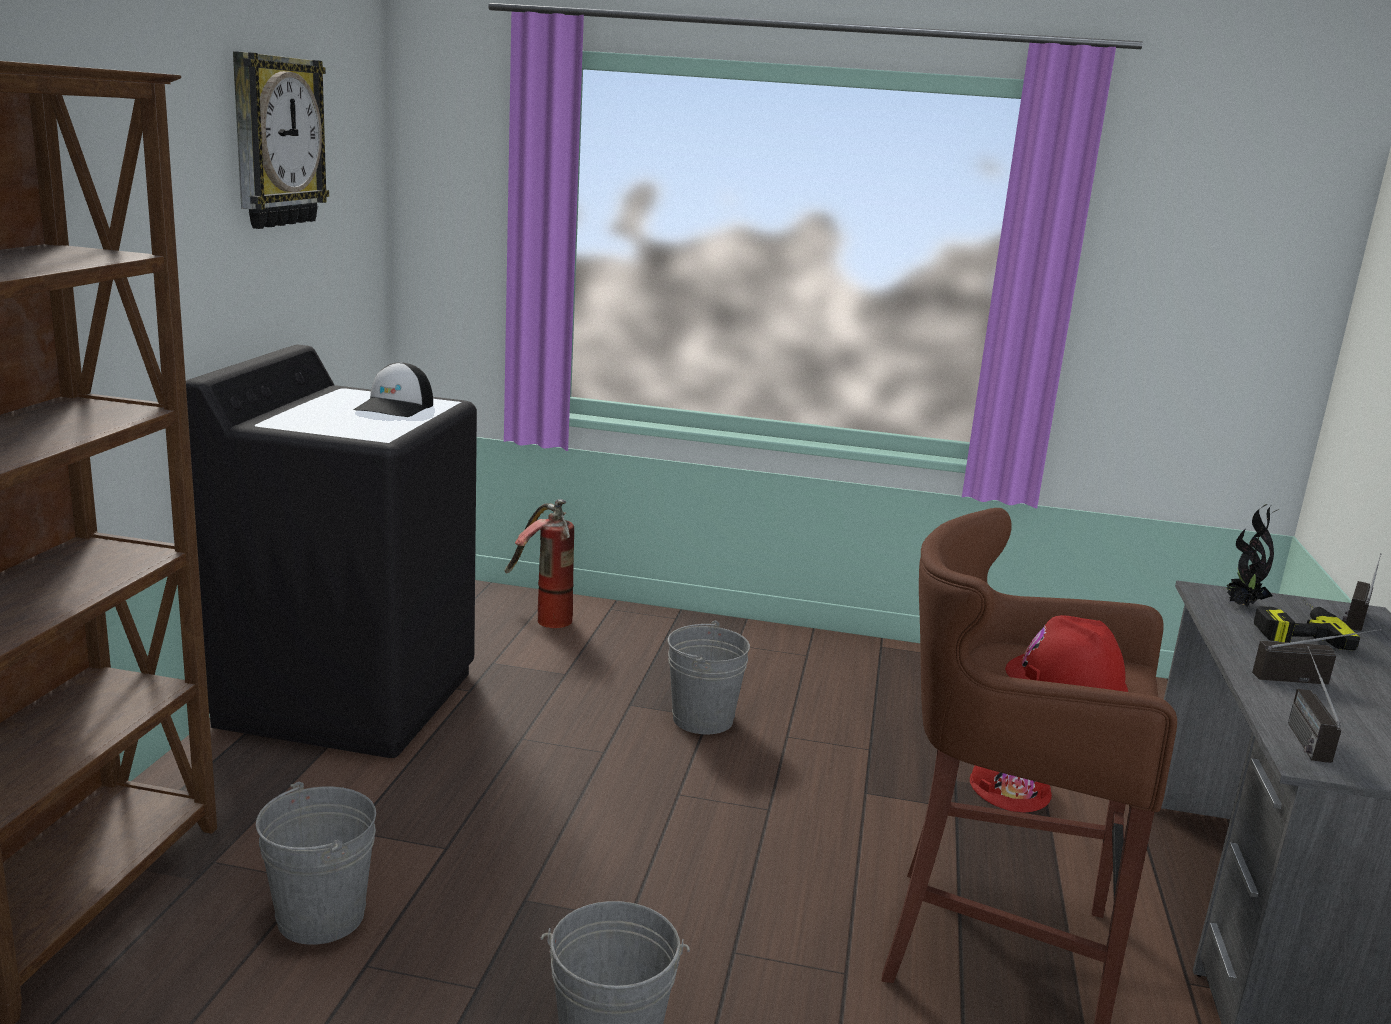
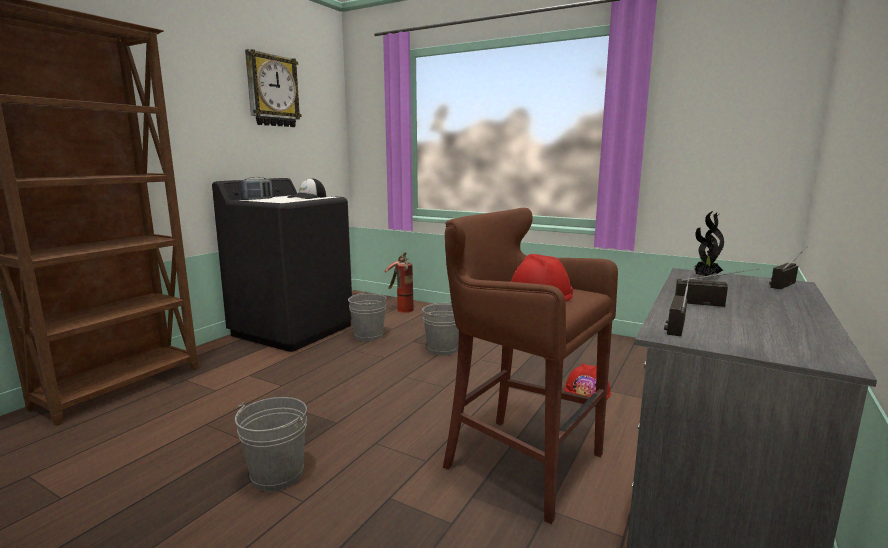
camera: 20 degrees right, 5 degrees down
(294, 421) = (257, 199): none -> radio
(321, 916) = (206, 404): grey bucket -> grey bucket (368, 336)
(1292, 627) = (730, 286): power drill -> none

